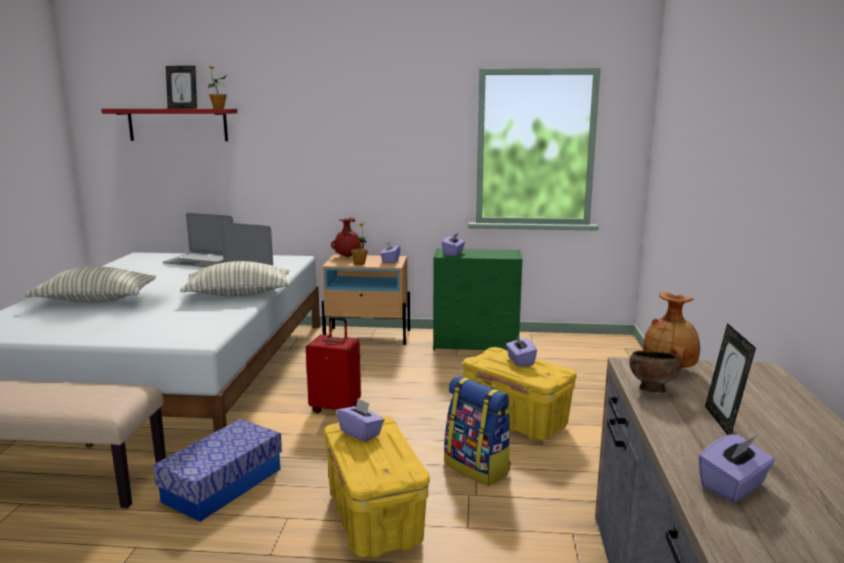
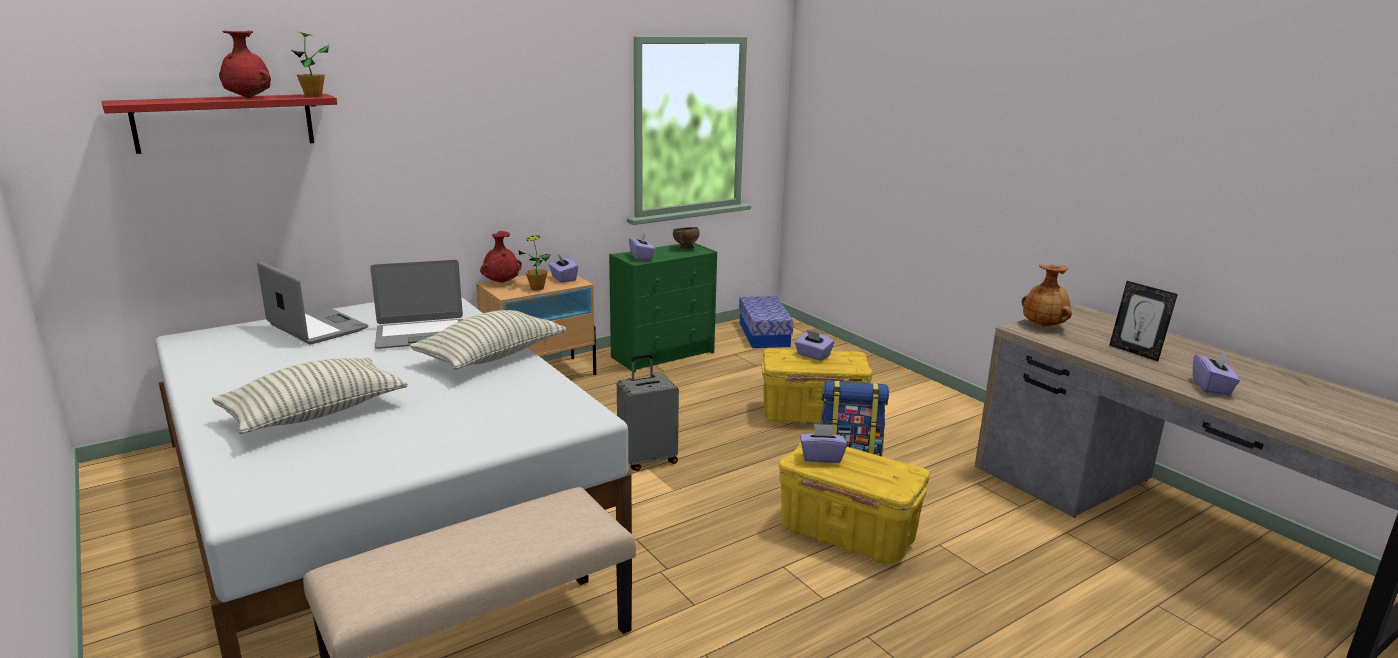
camera: 40 degrees left, 5 degrees up
(183, 108) = (249, 97): picture frame -> red vase
(200, 261) = (316, 327): laptop -> laptop turned 120 degrees counterclockwise
(223, 485) = (678, 569): storage box -> storage box (764, 334)
(336, 408) = (647, 459): red suitcase -> grey suitcase
(651, 390) = (1067, 344): brown bowl -> brown bowl (685, 249)

